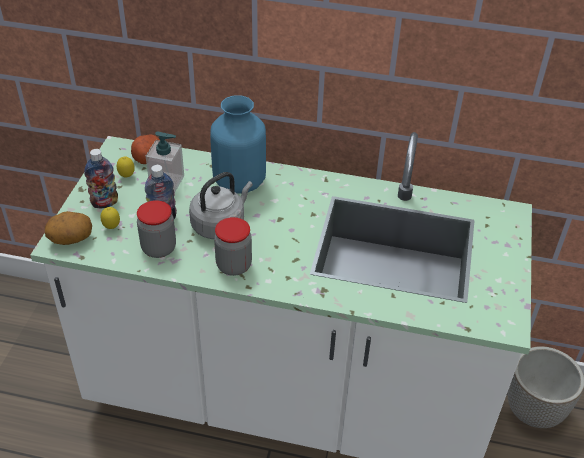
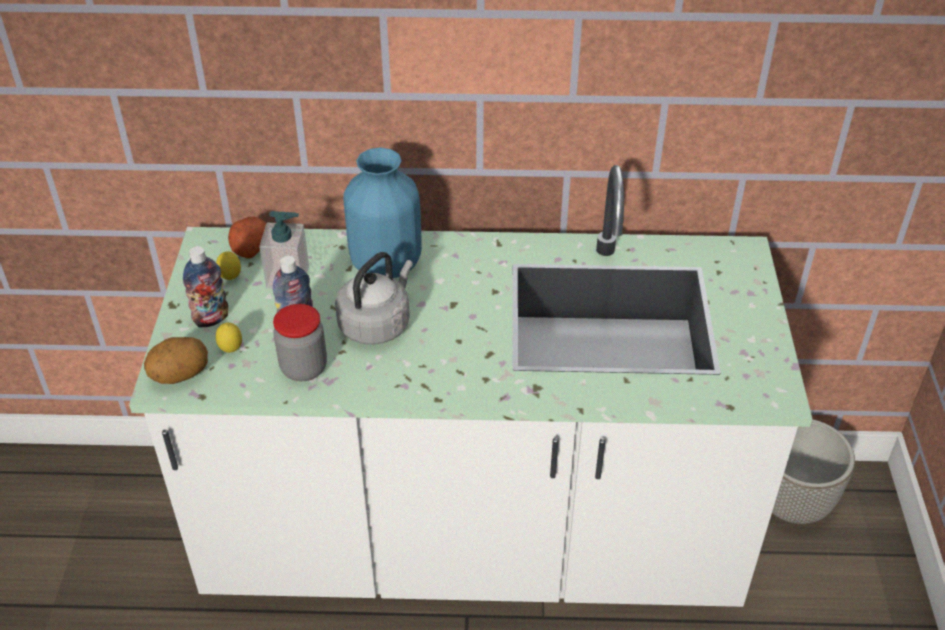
camera: 10 degrees left, 0 degrees up
(234, 265) = (410, 375): jar -> none

